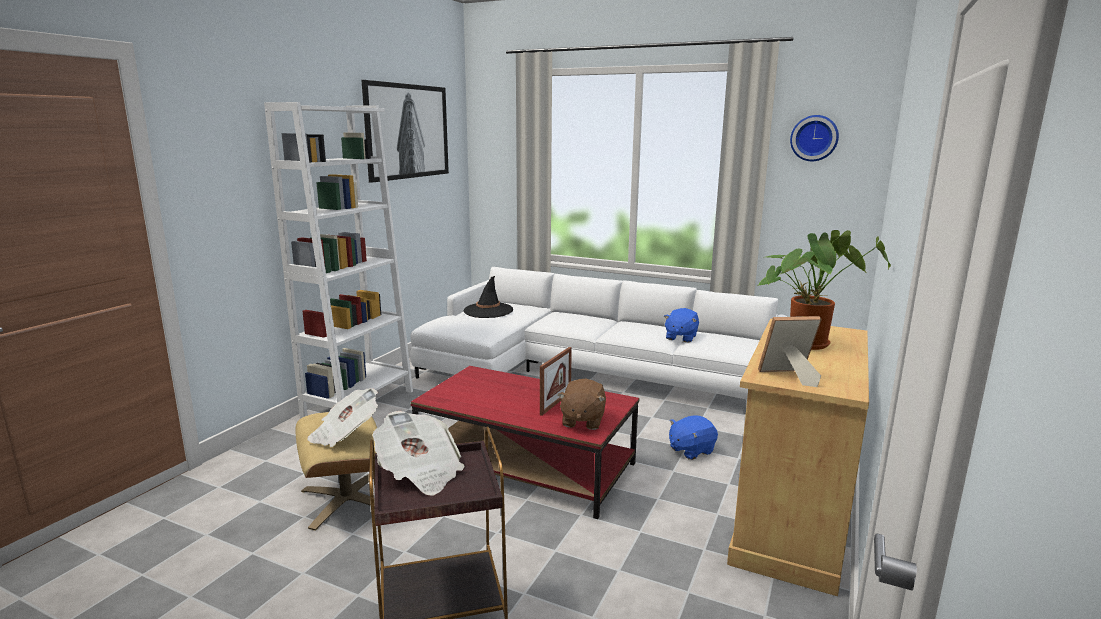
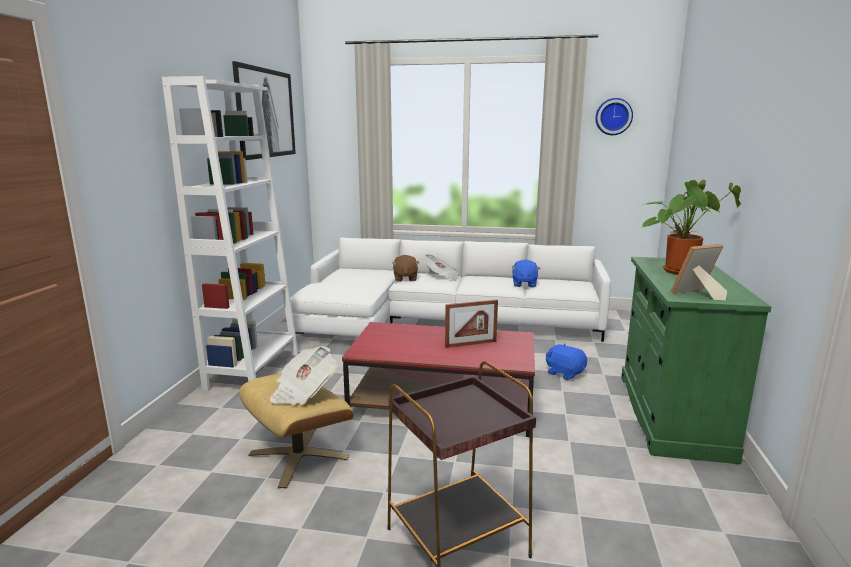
camera: 15 degrees left, 0 degrees up
(420, 473) = (439, 409): newspaper -> newspaper (442, 276)
(488, 310) = (349, 276): black hat -> none
(555, 403) = (471, 344): picture frame -> picture frame turned 60 degrees clockwise
(582, 421) = (504, 355): brown plush toy -> brown plush toy (405, 278)
(690, 450) = (565, 373): blue plush toy -> blue plush toy turned 90 degrees clockwise
(790, 520) = (671, 414): beige cabinet -> green cabinet

